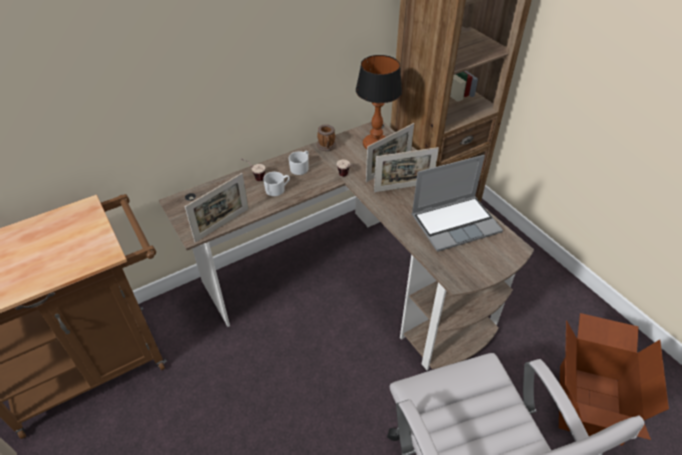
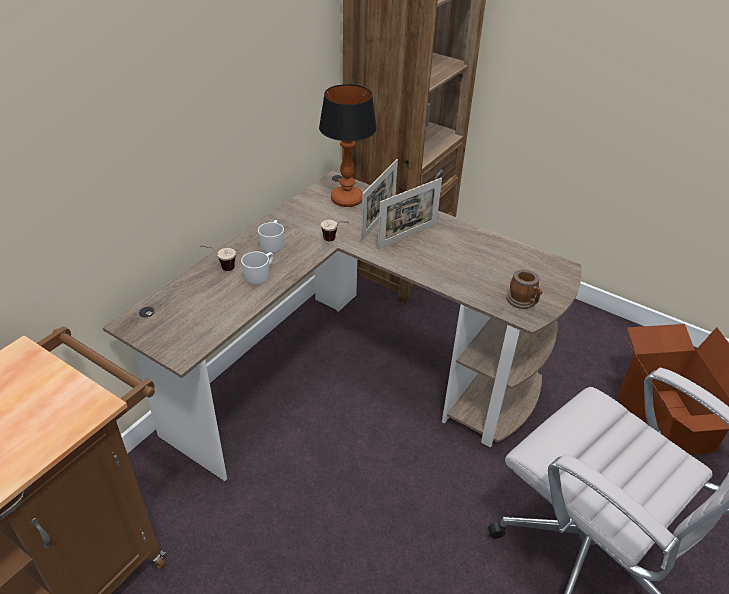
camera: 25 degrees left, 5 degrees down
(222, 225) = (213, 333): picture frame -> none
(327, 147) = (290, 213): mug -> mug (523, 301)
(456, 223) = (487, 259): laptop -> none

